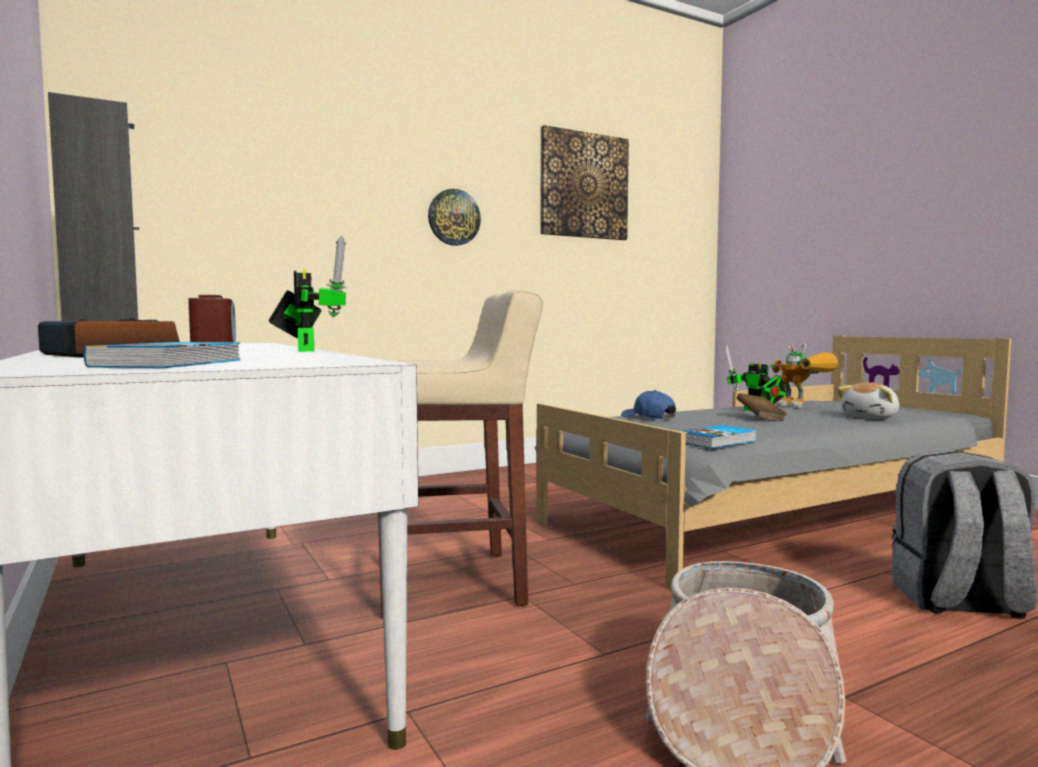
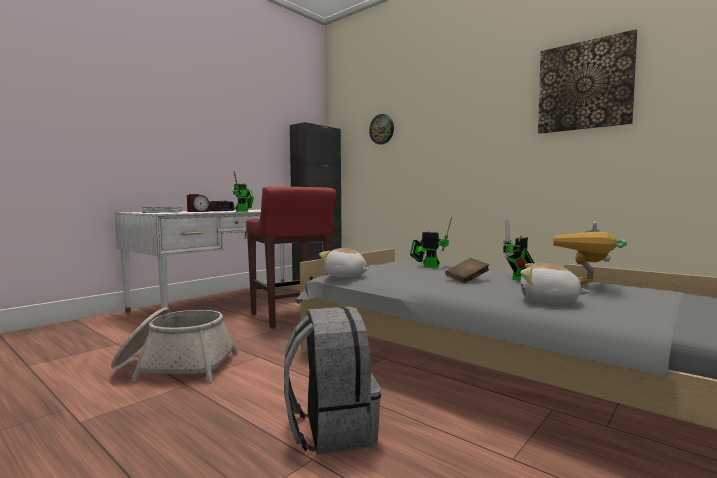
camera: 70 degrees right, 0 degrees up
(451, 583) = (291, 316): beige stool -> red stool
(454, 217) = (473, 134): wall clock -> wall clock (382, 129)
(648, 417) = (428, 266): blue cap -> toy robot
(718, 441) = (345, 276): book -> plush toy

